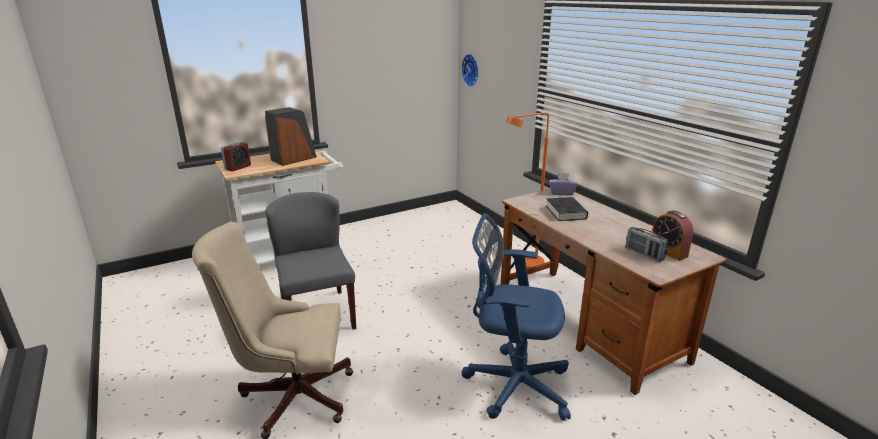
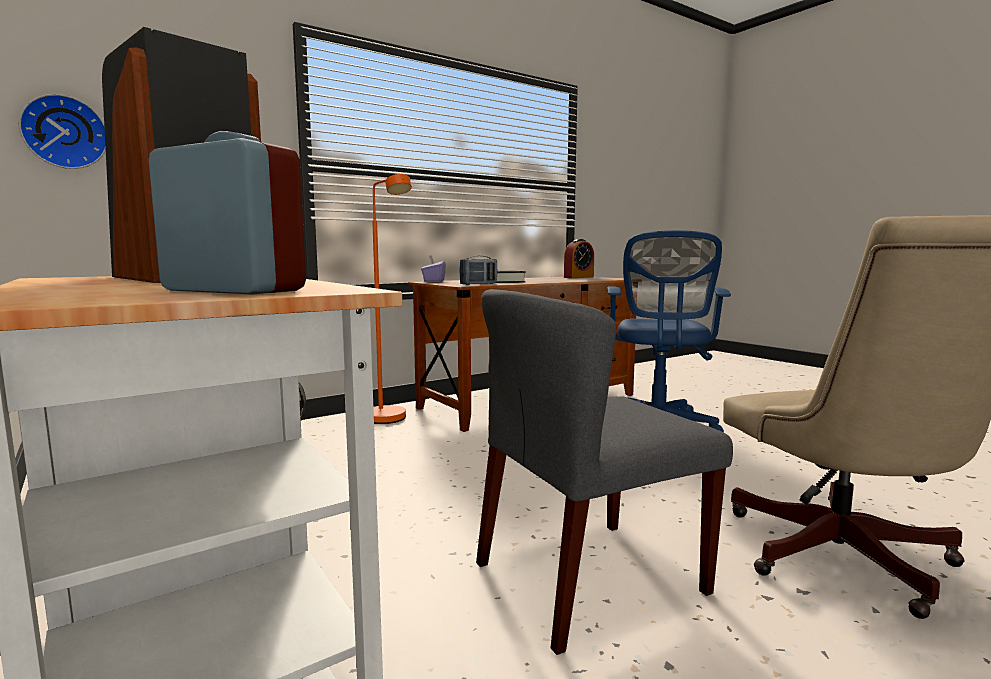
camera: 95 degrees left, 15 degrees down
(644, 254) = (589, 278): radio -> radio (479, 284)

